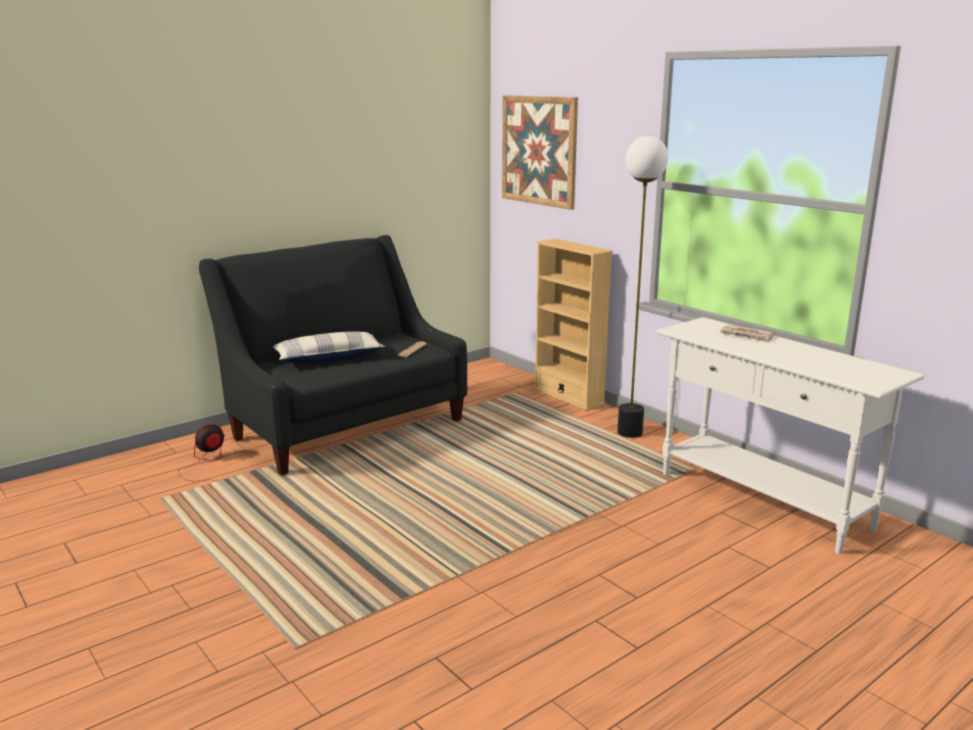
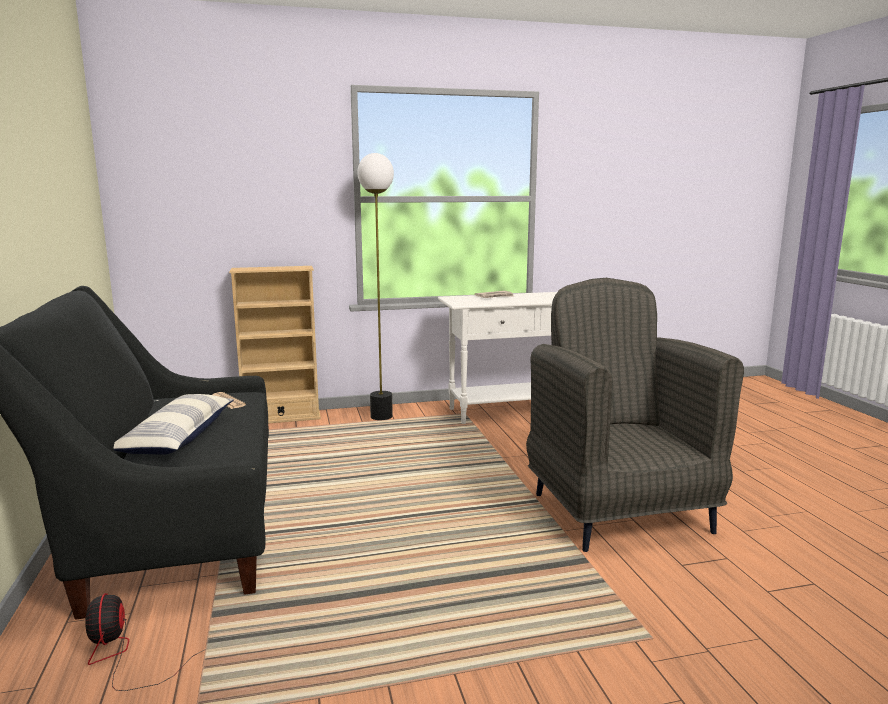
camera: 65 degrees left, 5 degrees down
(528, 604) = (618, 511): none -> grey armchair
(539, 150) = (190, 180): picture -> none

